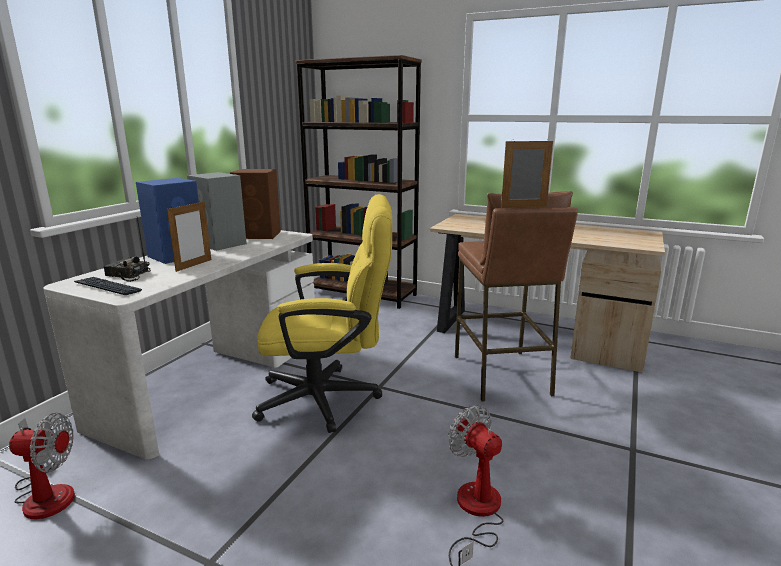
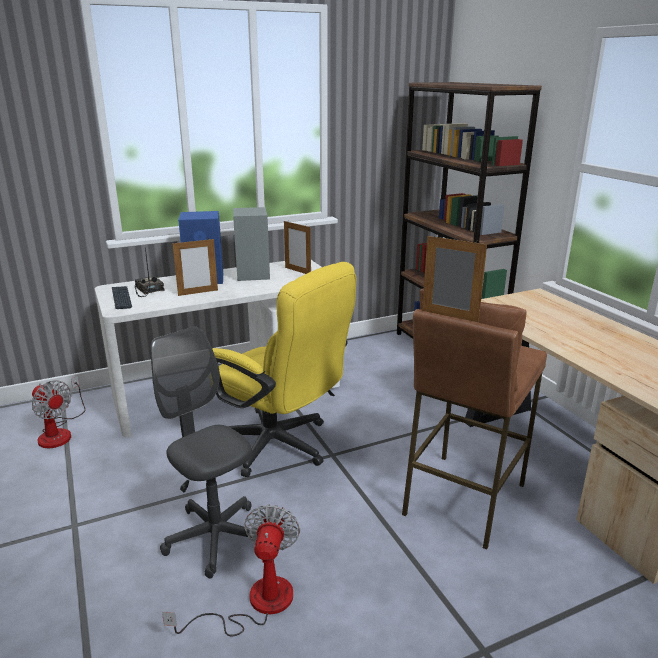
camera: 40 degrees right, 5 degrees up
(260, 235) = (298, 271): brown speaker -> picture frame
(374, 488) = (215, 537): none -> grey office chair

